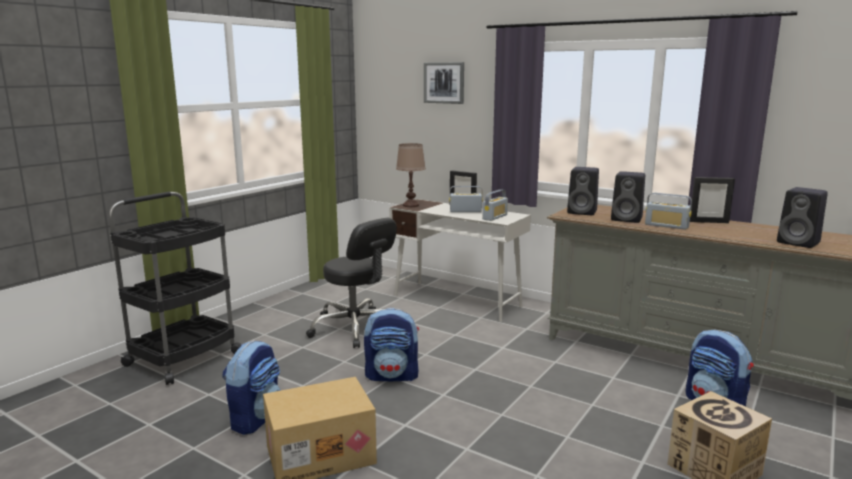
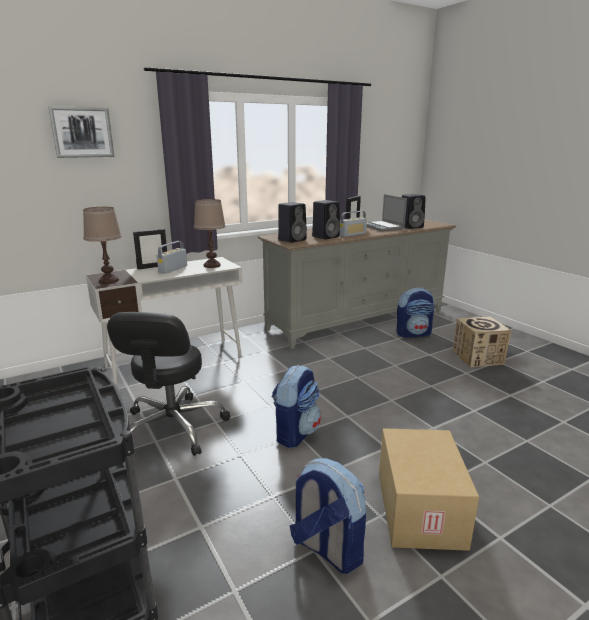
camera: 65 degrees left, 5 degrees up
(357, 329) = (172, 430): black office chair -> black office chair turned 120 degrees clockwise
(495, 217) = (211, 265): radio -> brown table lamp
(753, 232) = (383, 227): none -> laptop

